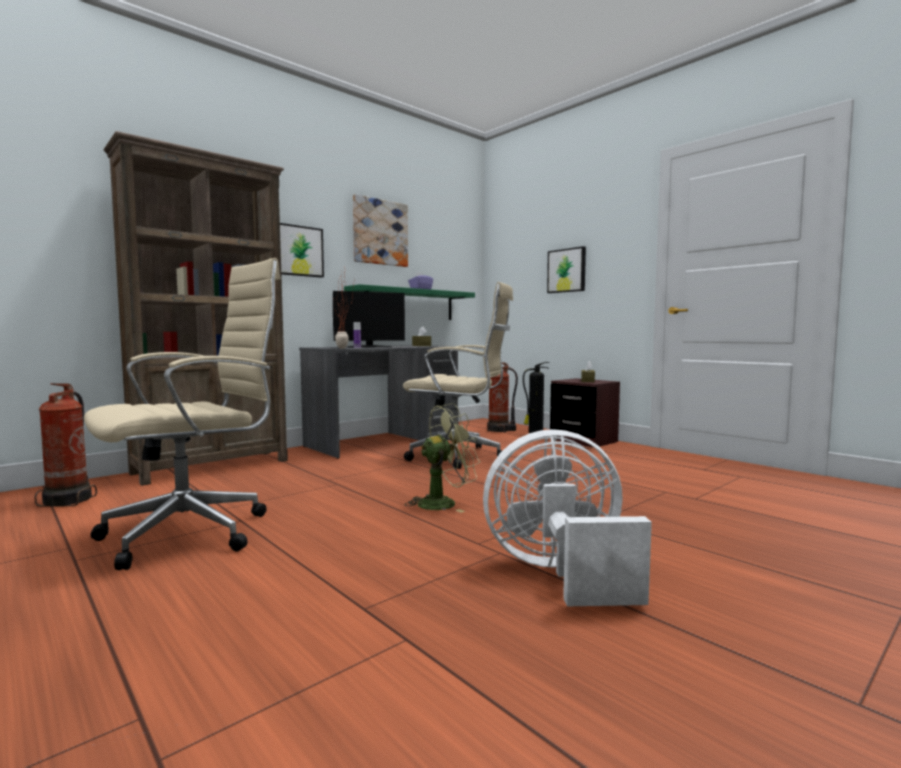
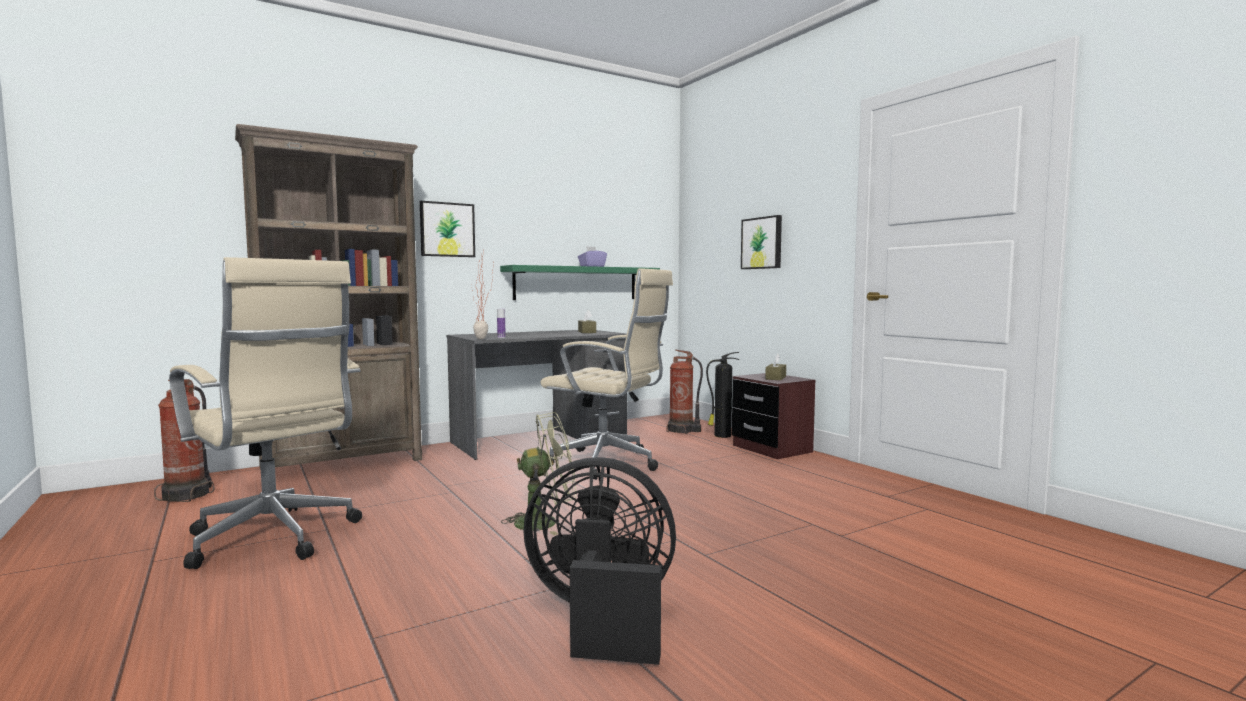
camera: 10 degrees right, 0 degrees up
(194, 532) = (275, 539): beige office chair -> beige office chair turned 75 degrees clockwise
(369, 347) = (521, 335): monitor -> none
(380, 232) = (544, 203): picture -> none
(560, 573) = (601, 617): white fan -> black fan

